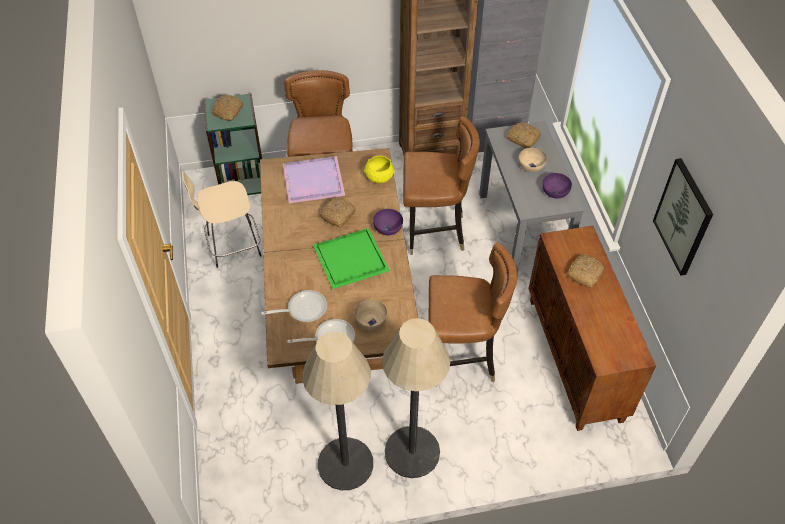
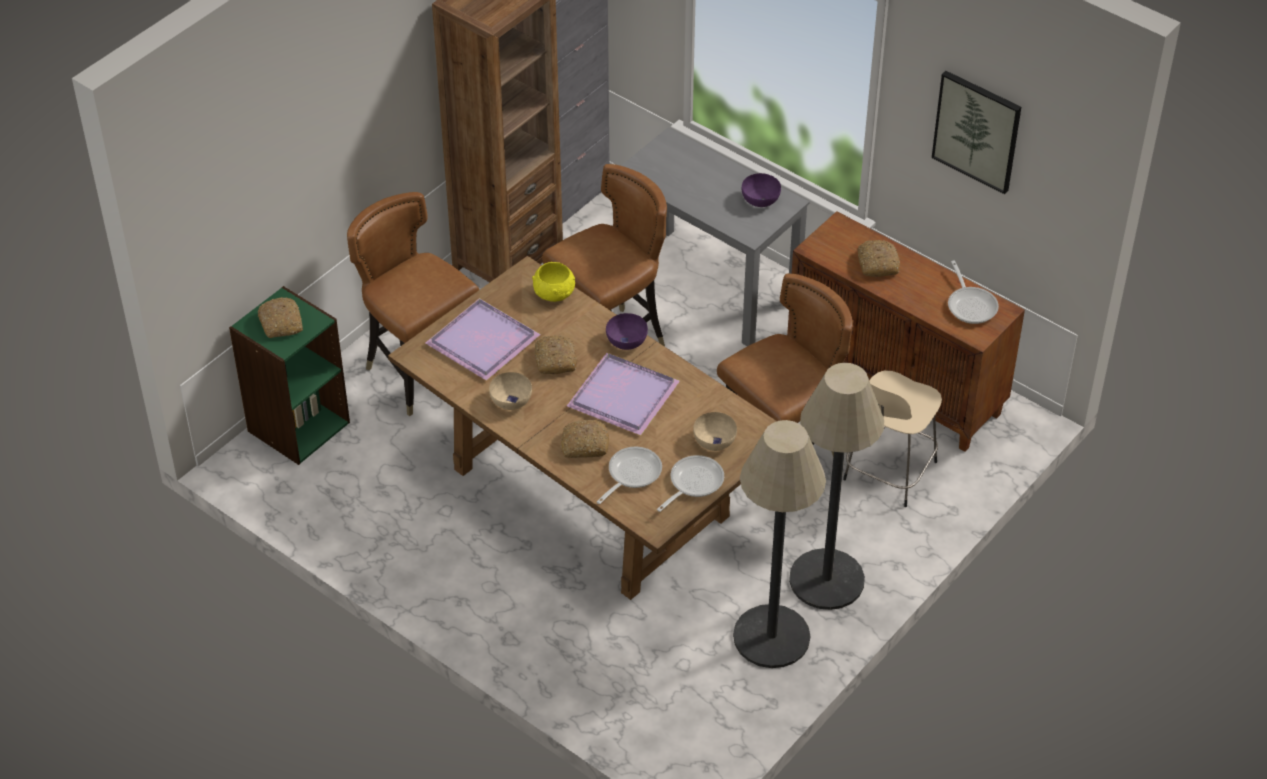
camera: 40 degrees left, 5 degrees down
(231, 246) = (379, 509): beige stool -> beige stool (888, 473)
(350, 260) = (624, 397): green tray -> purple tray
(522, 138) = (665, 161): bread -> bread (584, 445)
(530, 166) = (706, 186): beige bowl -> beige bowl (510, 400)
(620, 339) = (971, 305): none -> frying pan

